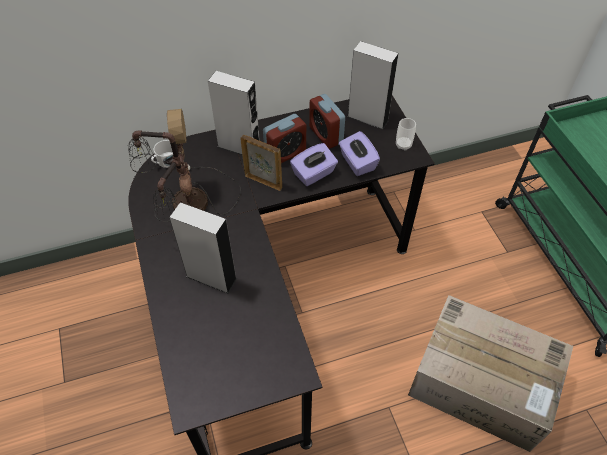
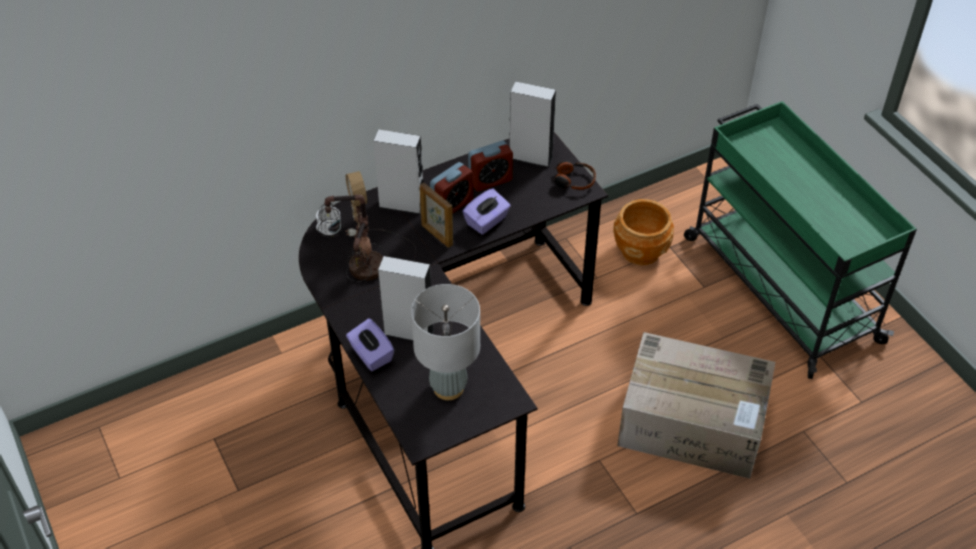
camera: 10 degrees left, 5 degrees down
(234, 347) = (448, 388): none -> grey table lamp
(263, 181) = (436, 235): picture frame -> picture frame turned 150 degrees counterclockwise
(326, 135) = (490, 180): alarm clock -> alarm clock turned 75 degrees counterclockwise
(357, 163) = (529, 205): purple tissue box -> purple tissue box (371, 355)
(403, 145) = (573, 180): cup -> headphones
(456, 211) = (641, 251): none -> brown planter

